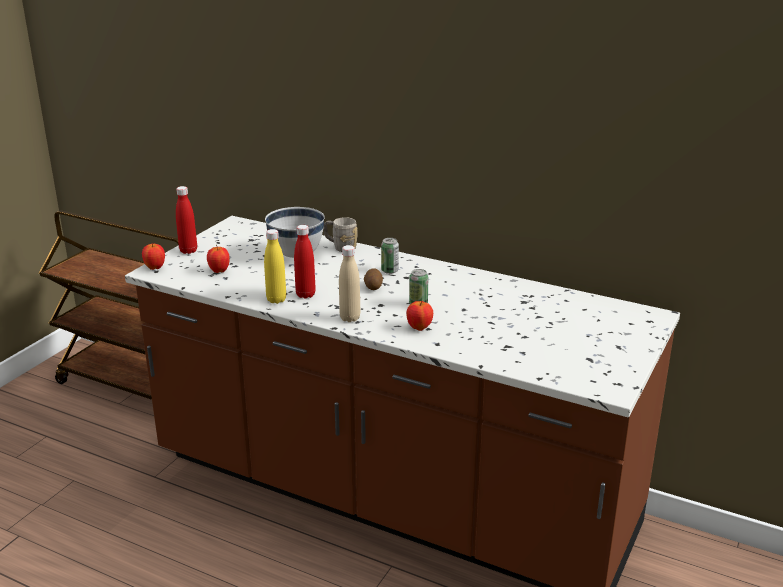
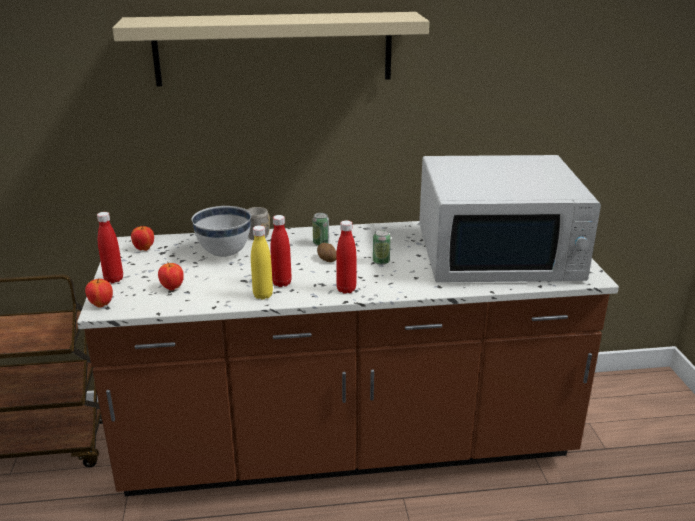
camera: 35 degrees left, 0 degrees up
(350, 318) = (346, 289): beige bottle -> red bottle
(380, 58) = (274, 49): none -> beige shelf
(419, 328) = (409, 279): apple -> apple (144, 249)
(548, 333) = (498, 253): none -> white microwave

